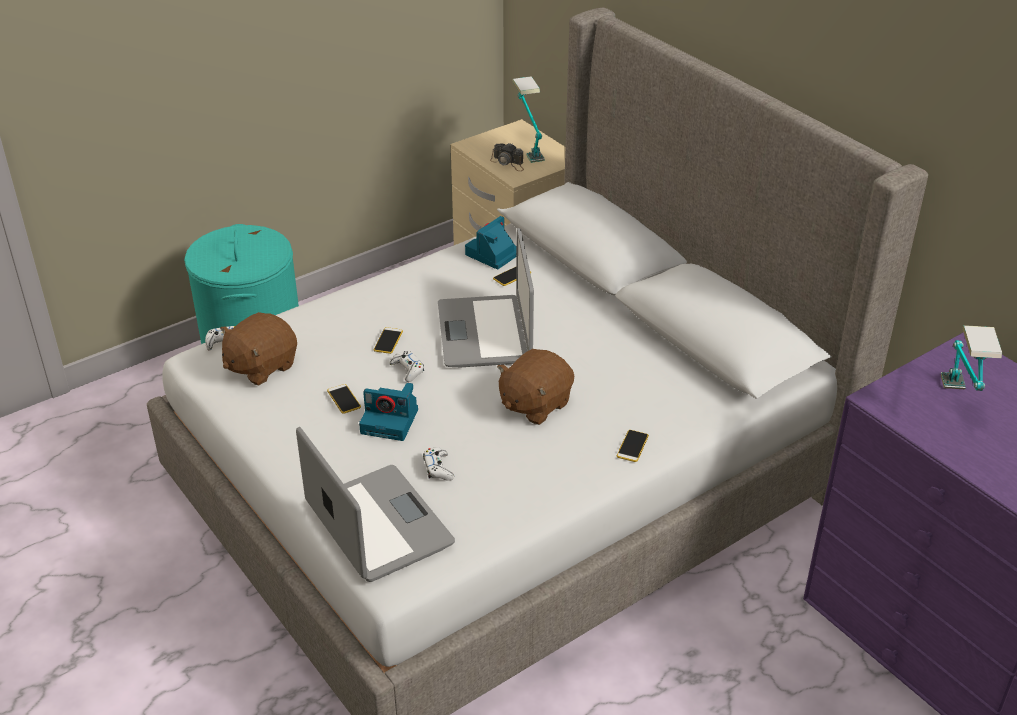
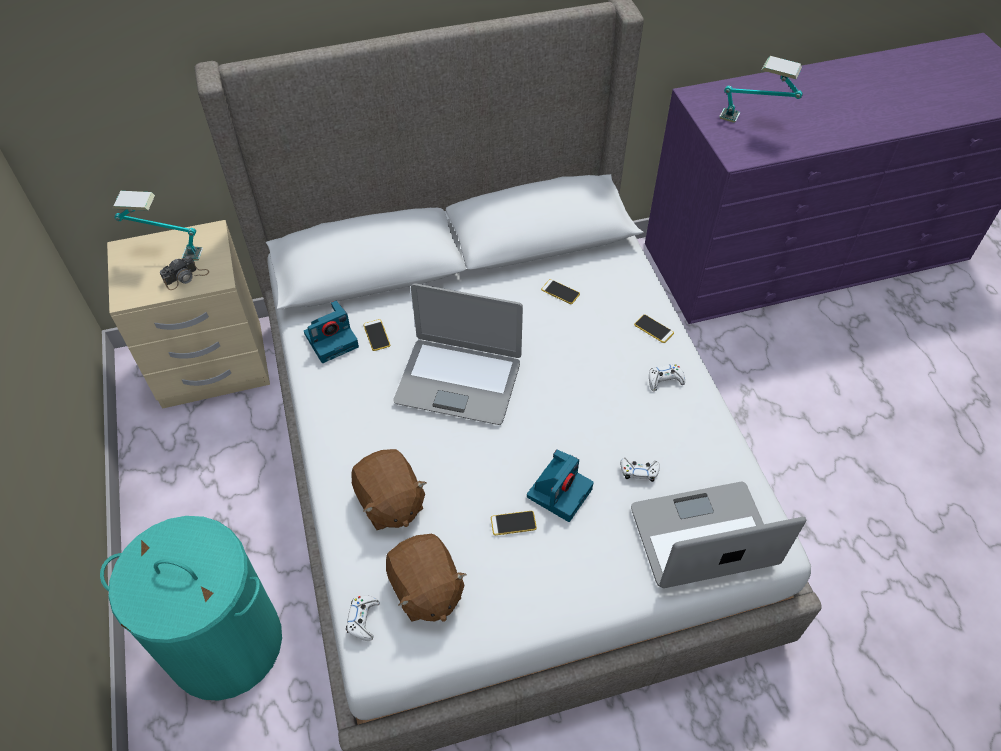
camera: 70 degrees left, 15 degrees up
(388, 341) = (437, 462): phone -> phone (560, 292)
(407, 369) = (490, 457): white game controller -> white game controller (664, 380)
(492, 254) = (332, 339): camera -> camera turned 90 degrees counterclockwise
(534, 404) = (577, 376): brown plush toy -> brown plush toy (390, 503)

